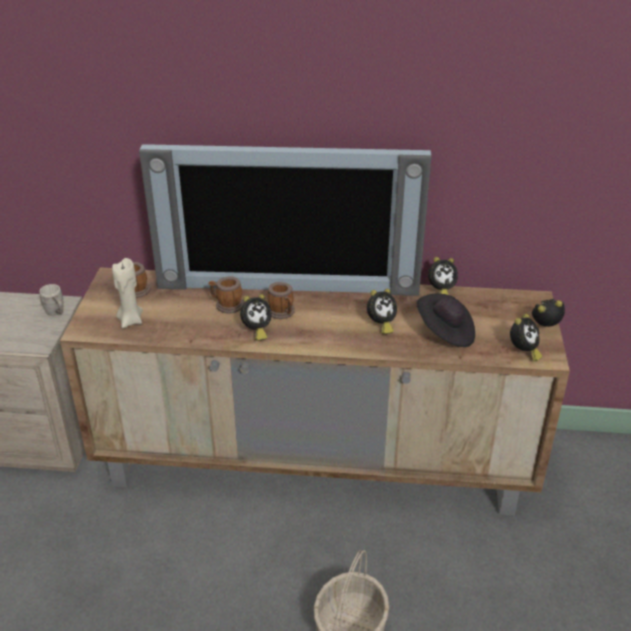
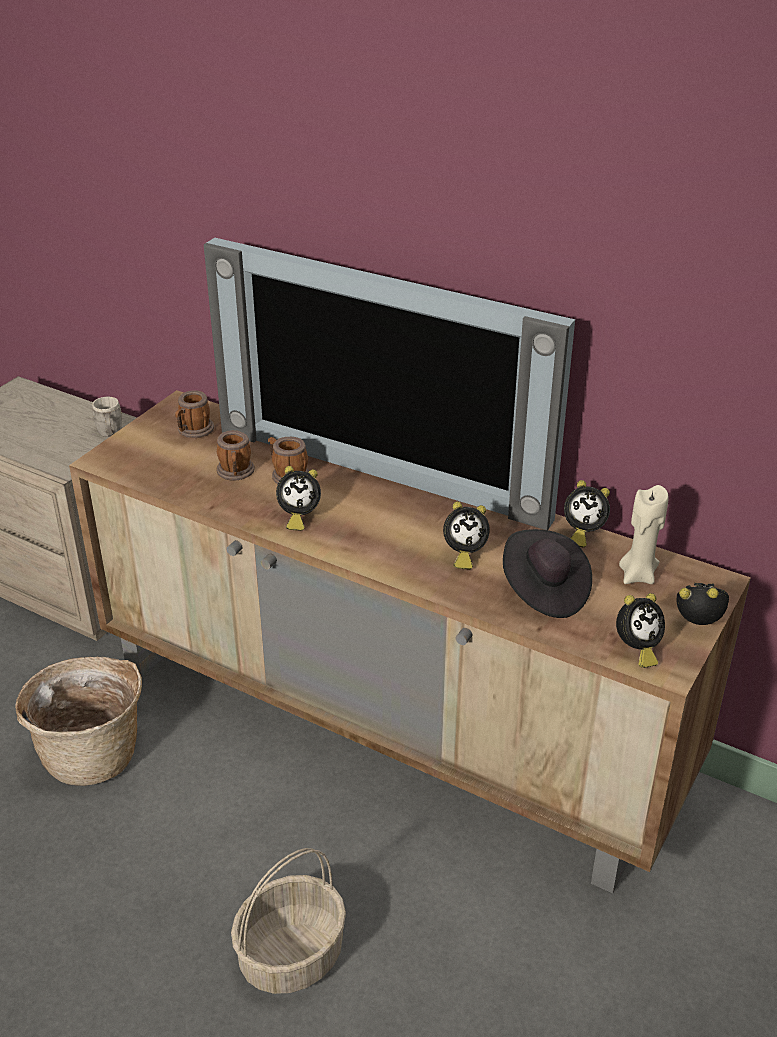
camera: 25 degrees right, 0 degrees up
(124, 550) = (92, 752): none -> basket
(130, 321) = (162, 463): beige candle -> beige candle (638, 575)
(282, 313) = (348, 503): mug -> mug (236, 473)

